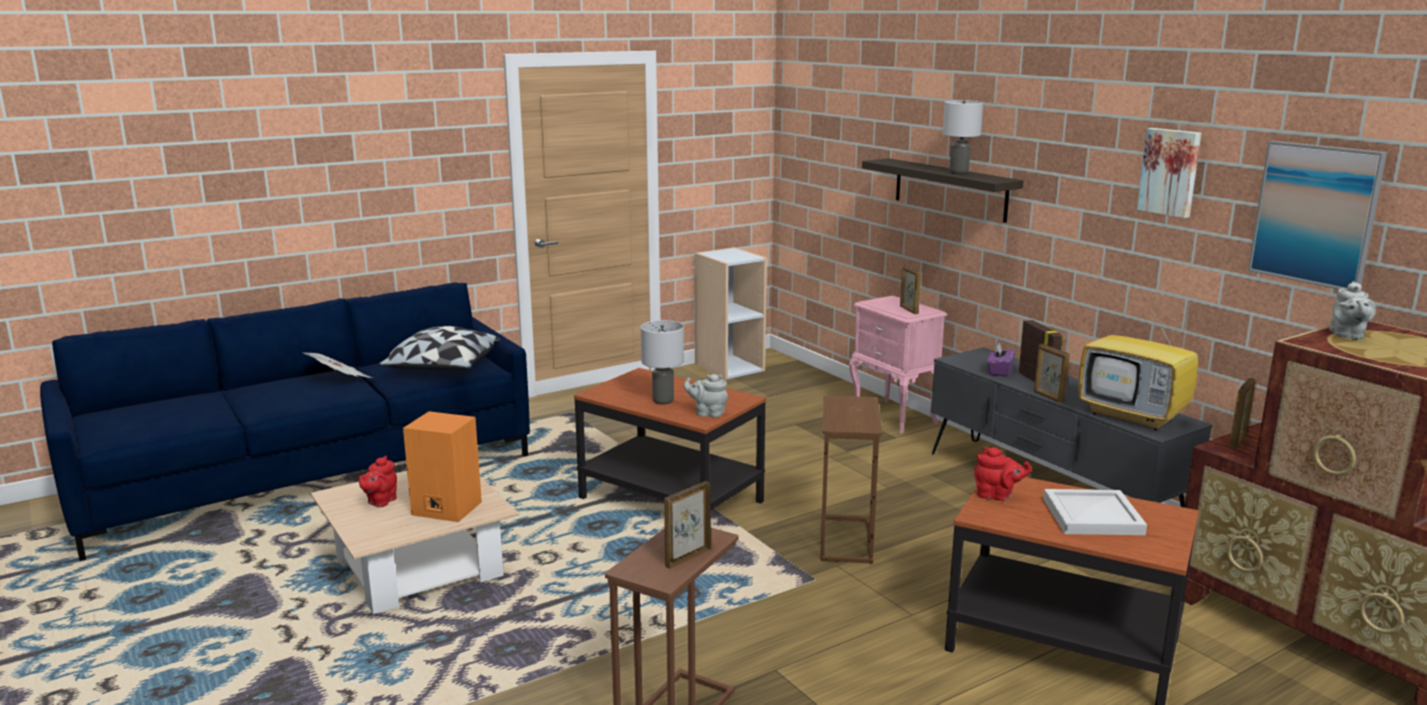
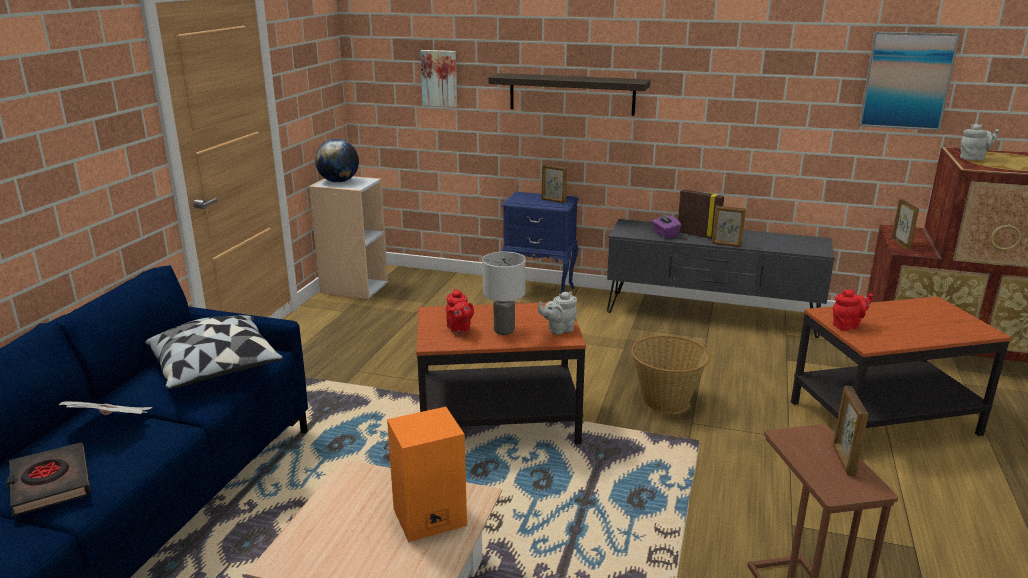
camera: 40 degrees left, 5 degrees up
(265, 398) = (50, 484): none -> black book
(380, 502) = (348, 544): red teapot -> red teapot (459, 329)
(725, 253) = (339, 181): none -> globe
(846, 540) = (666, 400): brown side table -> basket
(894, 417) = (540, 292): pink nightstand -> blue nightstand
(957, 173) = (592, 79): white table lamp -> none
(1091, 517) = (912, 320): white tray -> none
(1134, 417) = (792, 245): television -> none
(1170, 172) = (789, 61): picture -> picture (439, 78)
(1347, 335) = (973, 158): grey teapot -> grey teapot turned 75 degrees counterclockwise

